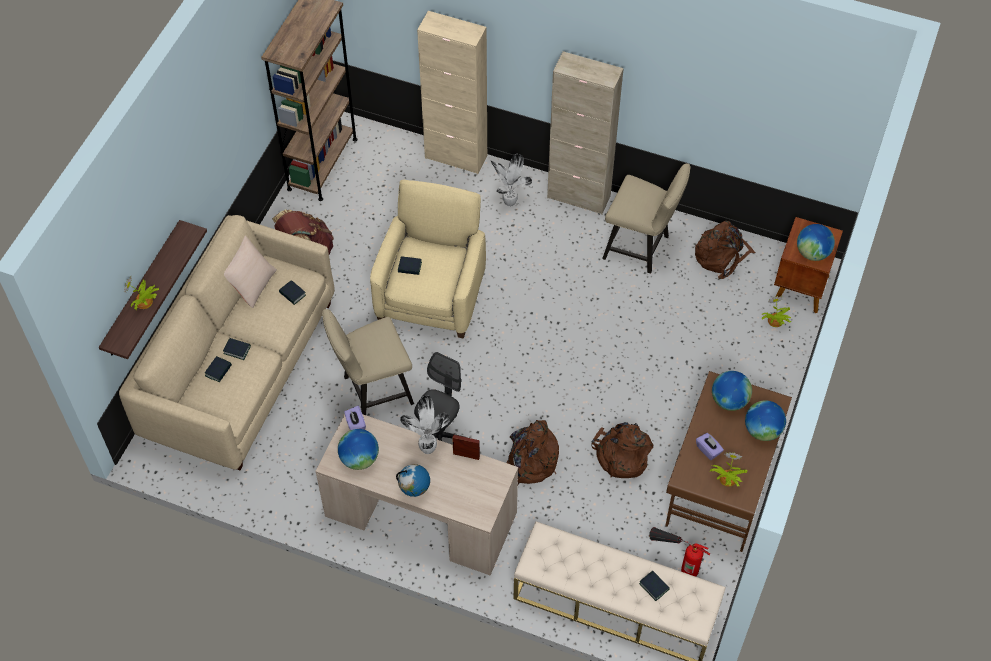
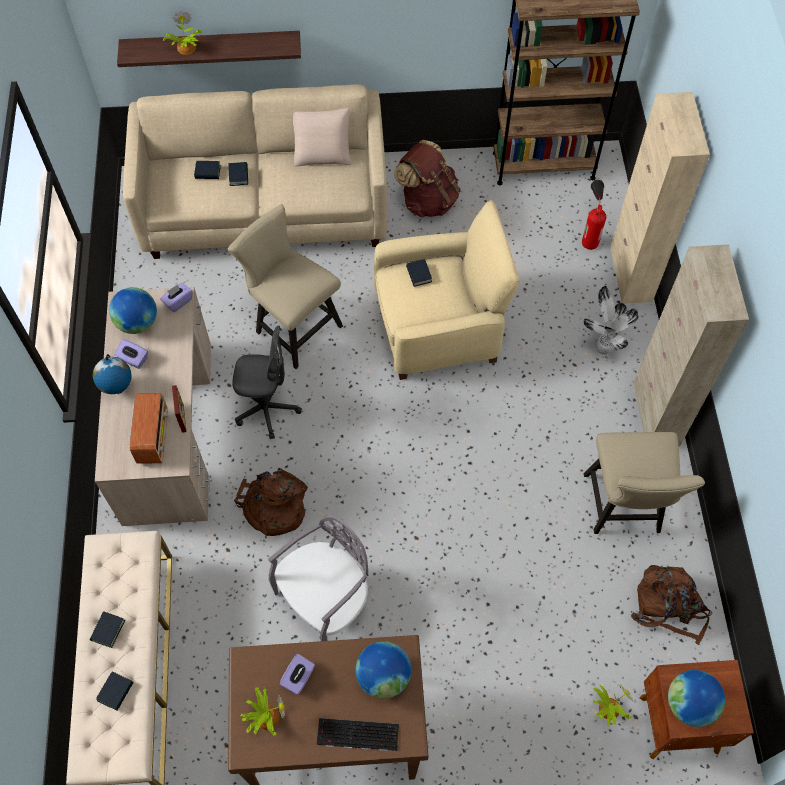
camera: 65 degrees right, 5 degrees up
(292, 294) = (328, 190): book -> book (108, 630)
(393, 472) = (133, 359): none -> purple tissue box
(426, 449) = (174, 378): potted plant -> none
(472, 480) = (153, 436): none -> radio
(621, 456) = (326, 600): brown backpack -> grey chair
(675, 563) = (210, 715): fire extinguisher -> fire extinguisher (590, 230)
(762, 431) = (356, 735): globe -> keyboard

